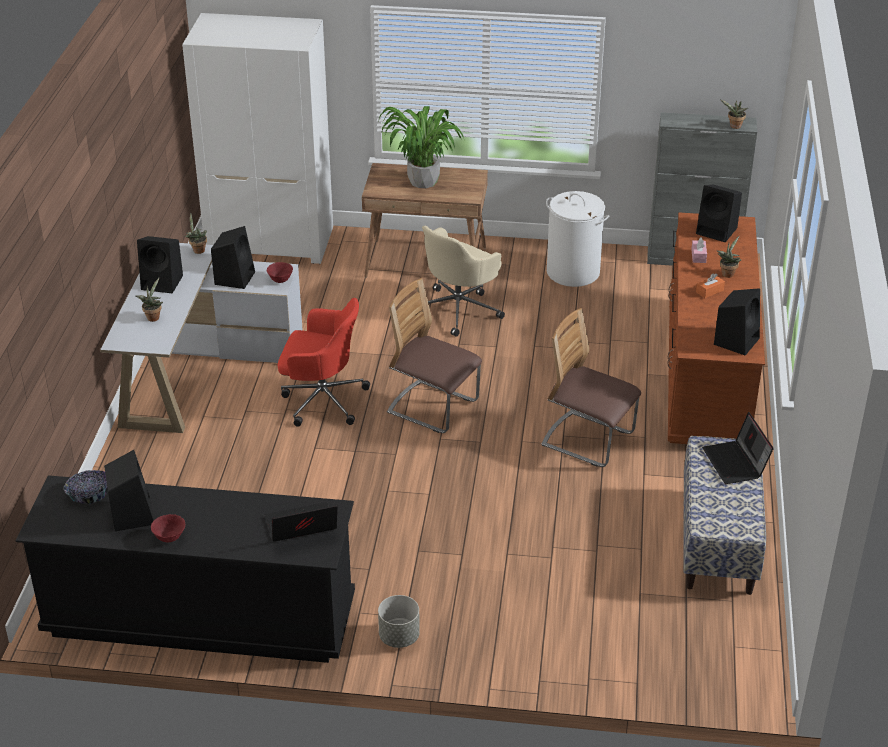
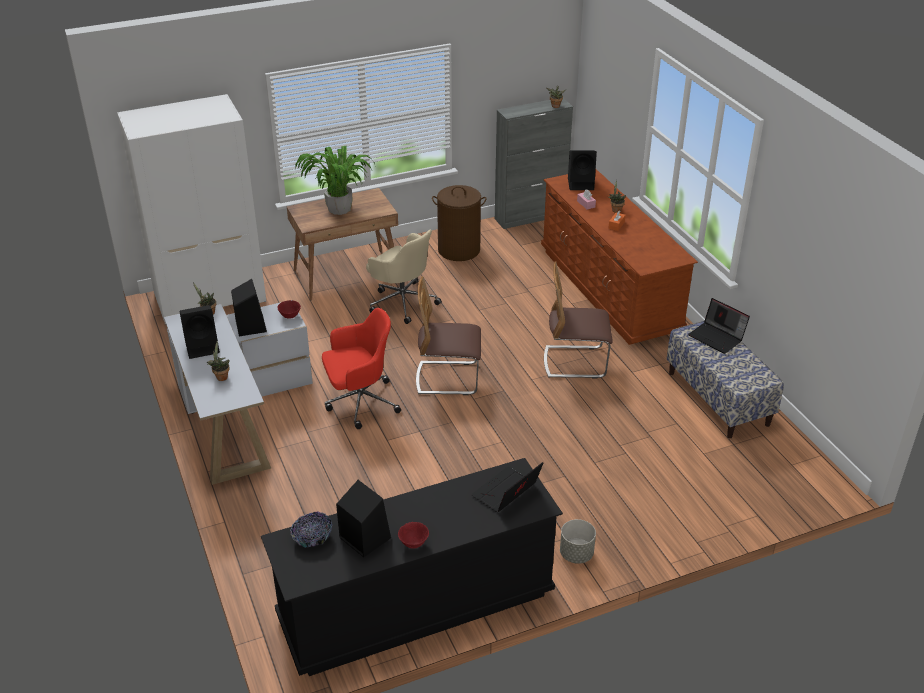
camera: 30 degrees left, 0 degrees up
(459, 309) = (402, 301): beige office chair -> beige office chair turned 60 degrees counterclockwise
(573, 272) = (459, 250): white laundry basket -> brown laundry basket
(736, 340) = (666, 252): black speaker -> none

